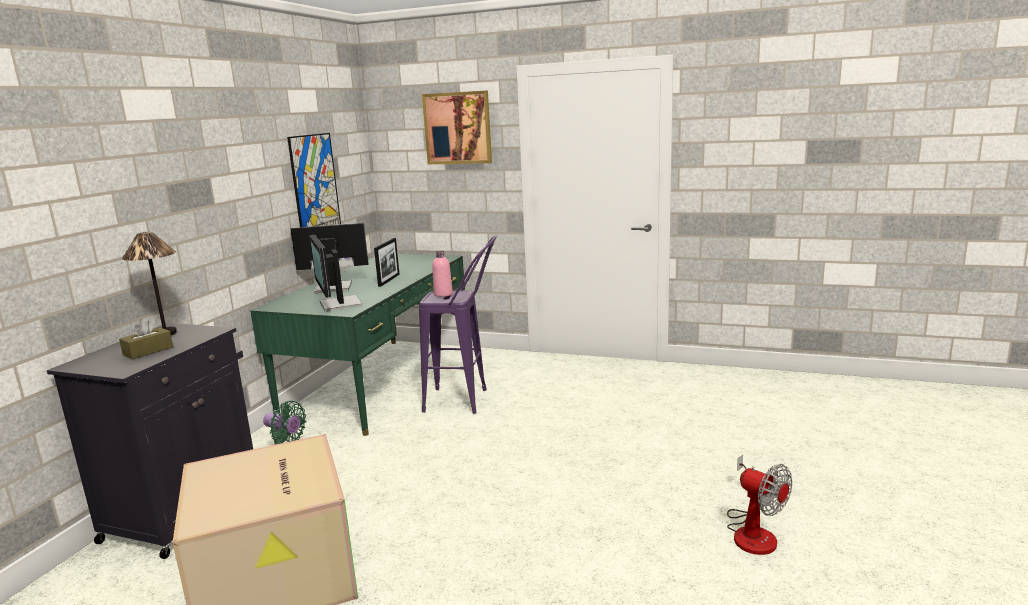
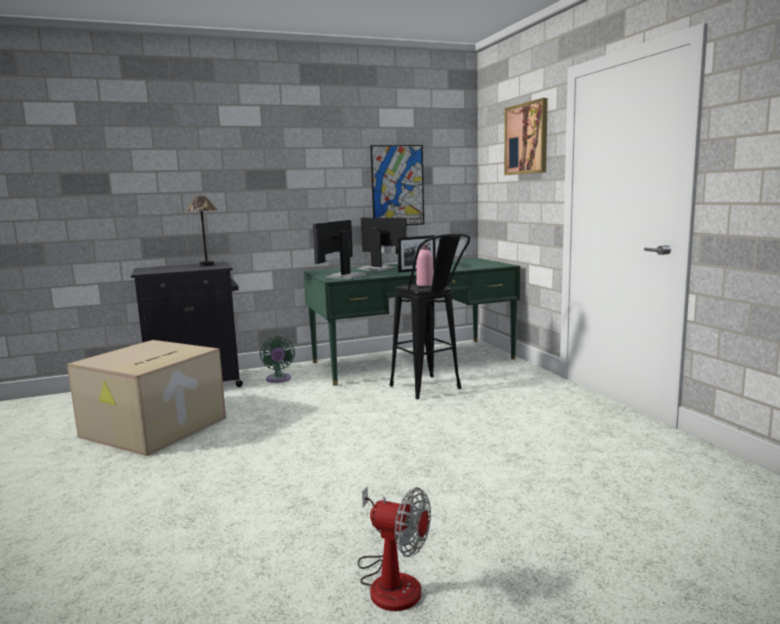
camera: 50 degrees right, 5 degrees down
(148, 351) = (175, 269): brown tissue box -> none
(466, 401) = (431, 390): purple stool -> black stool
(752, 531) = (390, 580): fan -> fan turned 75 degrees counterclockwise

